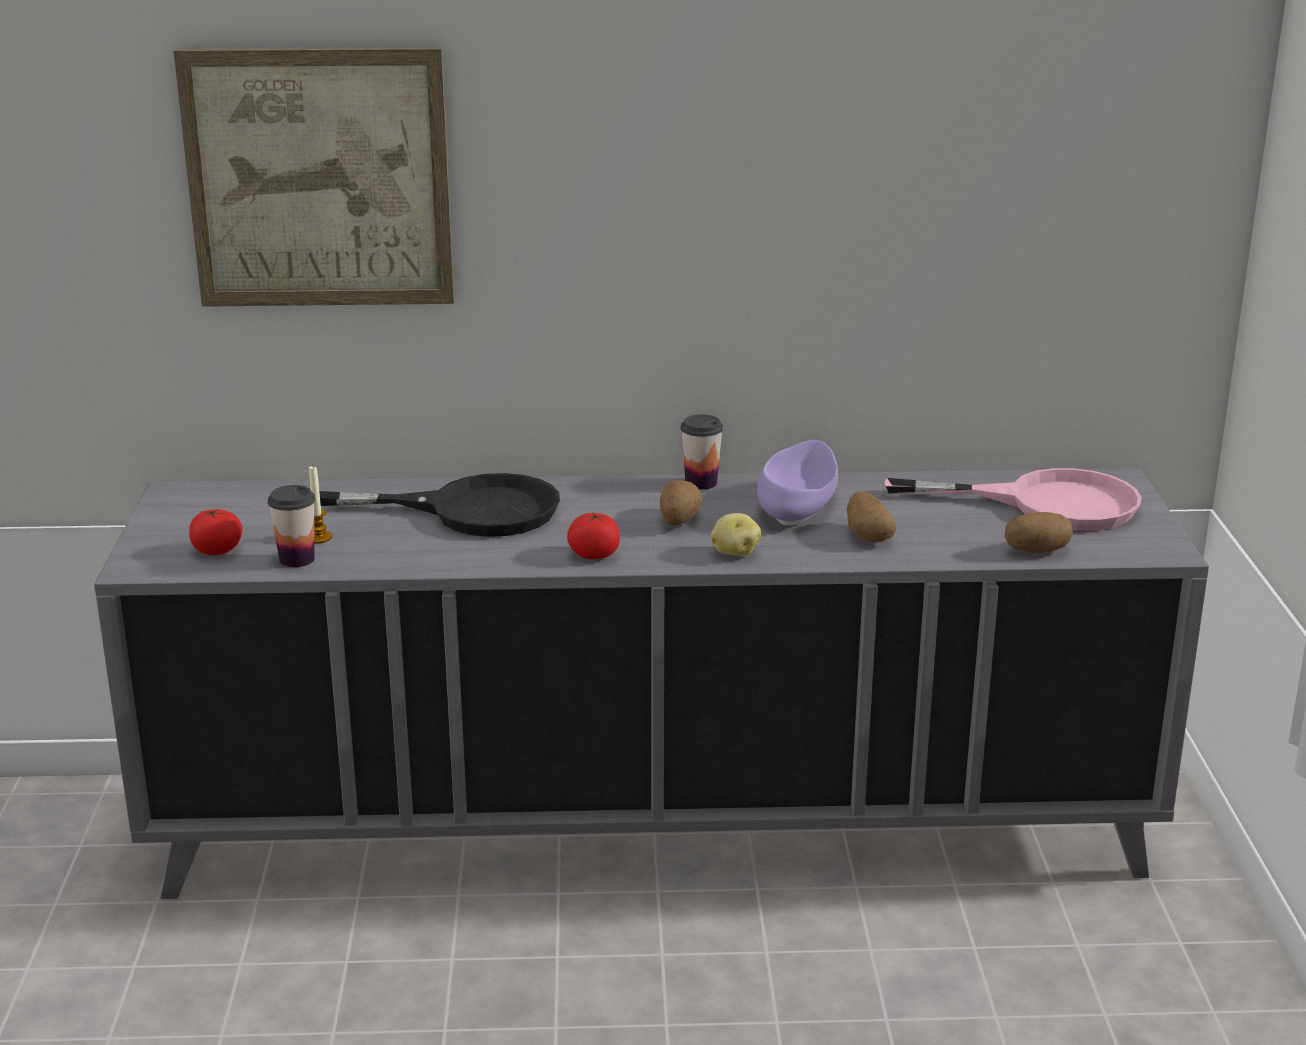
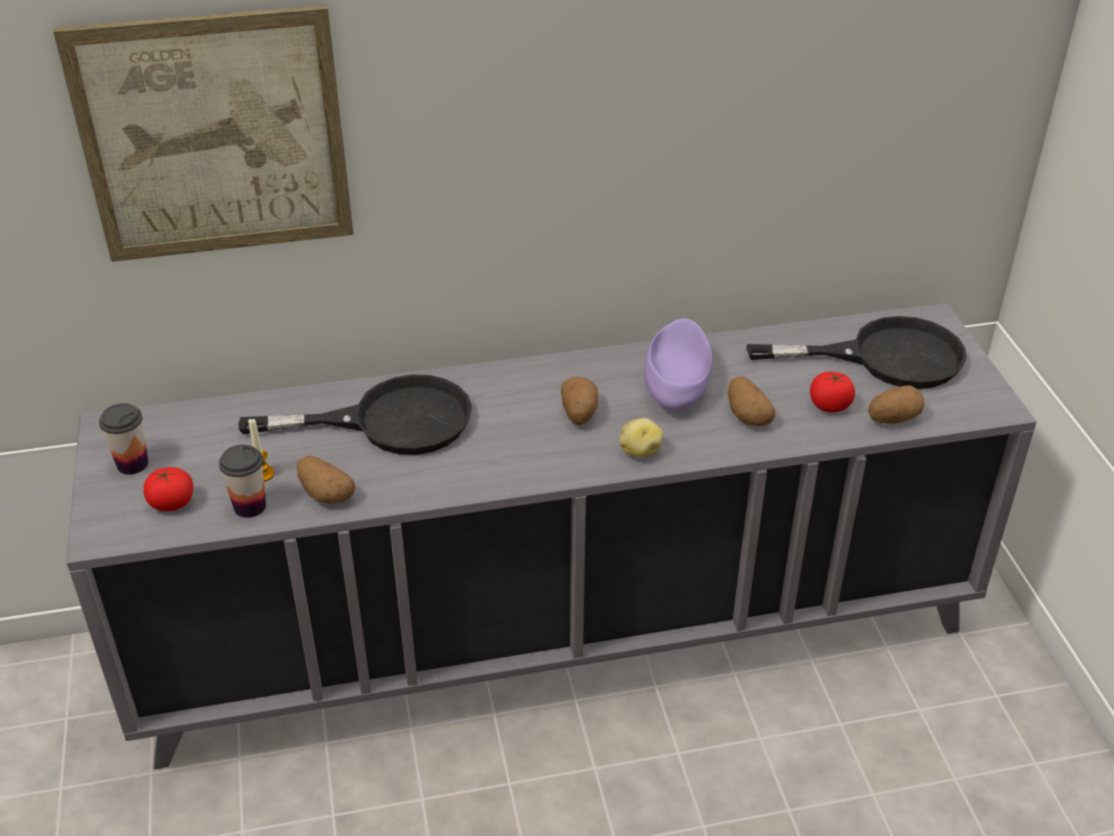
camera: 10 degrees left, 15 degrees up
(379, 557) = (325, 494): none -> potato
(594, 555) = (518, 468): tomato -> tomato (830, 405)
(701, 483) = (585, 362): cup -> cup (132, 464)
(1047, 504) = (885, 357): pink frying pan -> black frying pan

